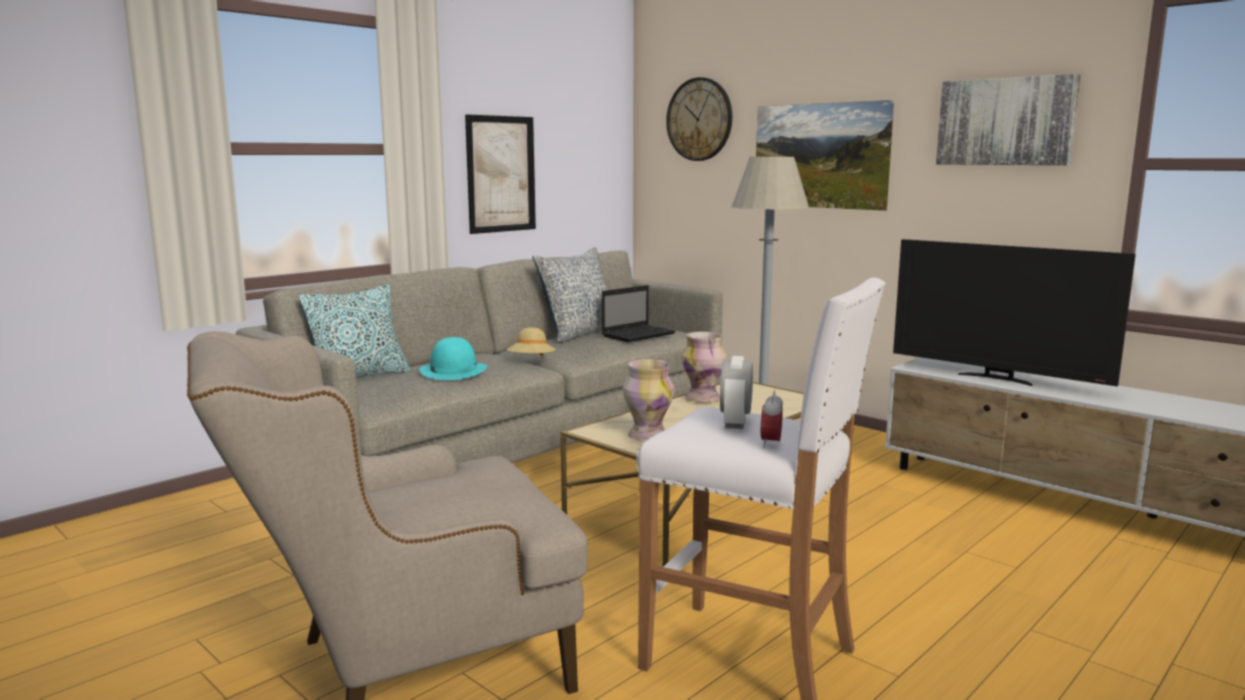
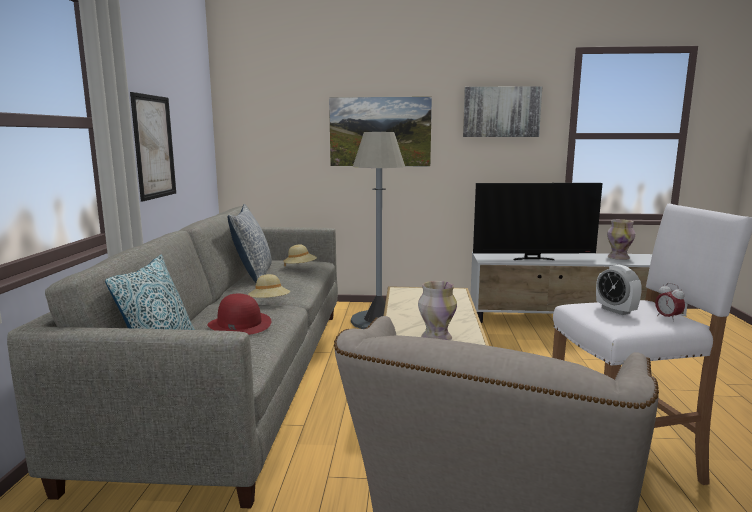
camera: 40 degrees left, 0 degrees up
(453, 371) = (239, 324): turquoise hat -> red hat
(639, 334) = (300, 267): laptop -> beige hat
(699, 119) = (278, 105): wall clock -> none
(703, 398) = (403, 303): vase -> vase (618, 258)

